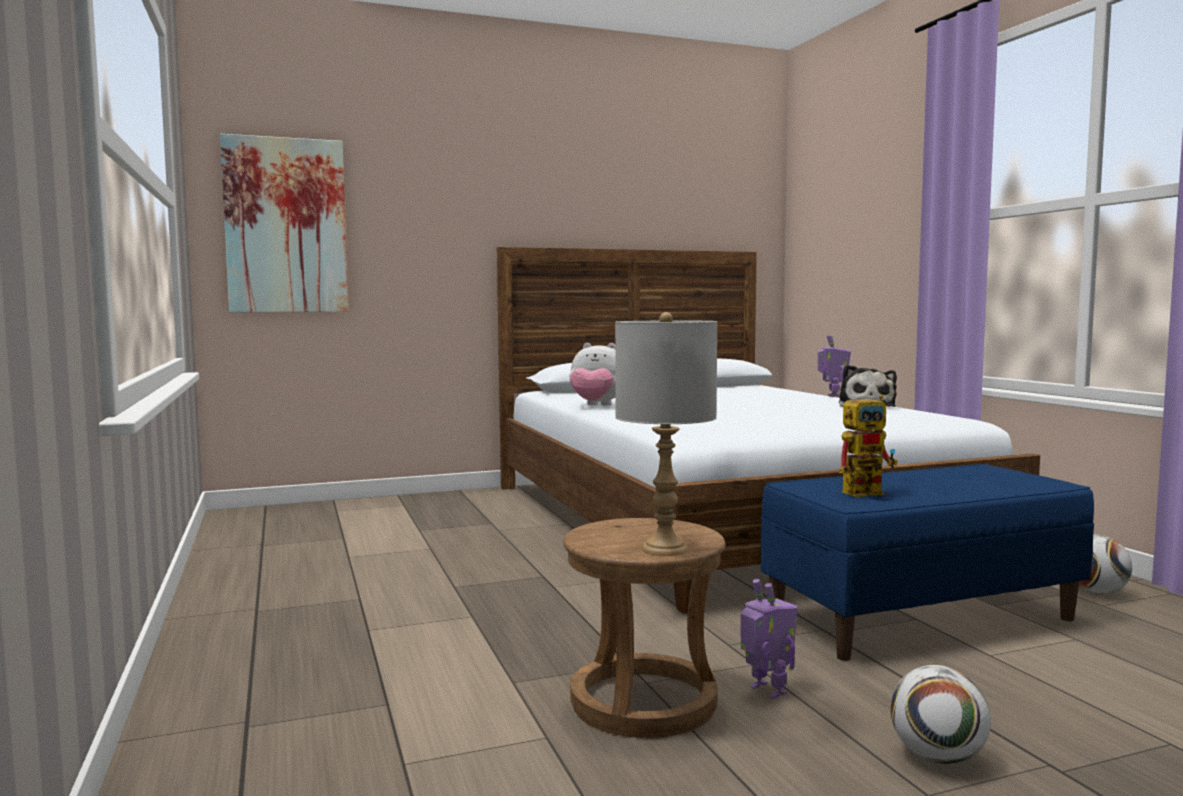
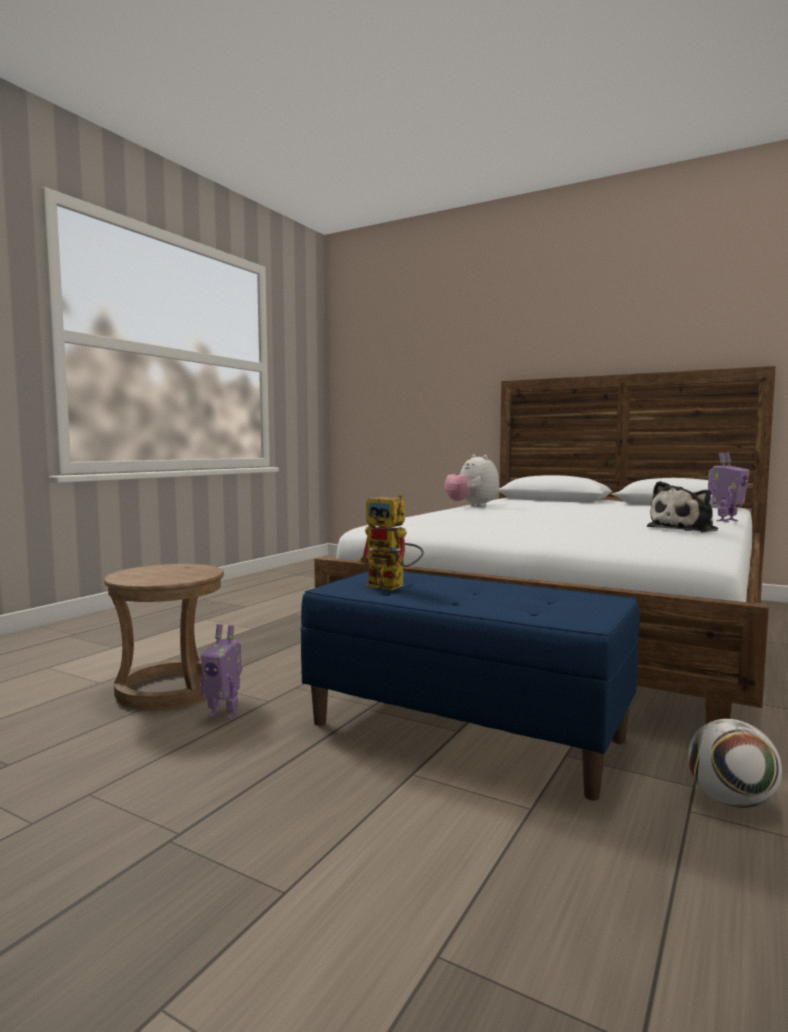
camera: 50 degrees right, 0 degrees up
(286, 226) = (372, 377): picture -> none
(664, 549) = (138, 579): grey table lamp -> none
(767, 691) = (224, 714): toy robot -> toy robot turned 90 degrees clockwise
(937, 757) = (156, 787): football -> none

